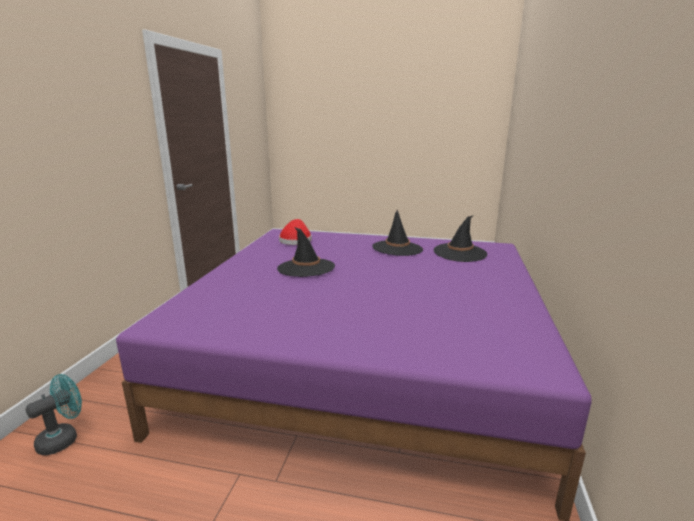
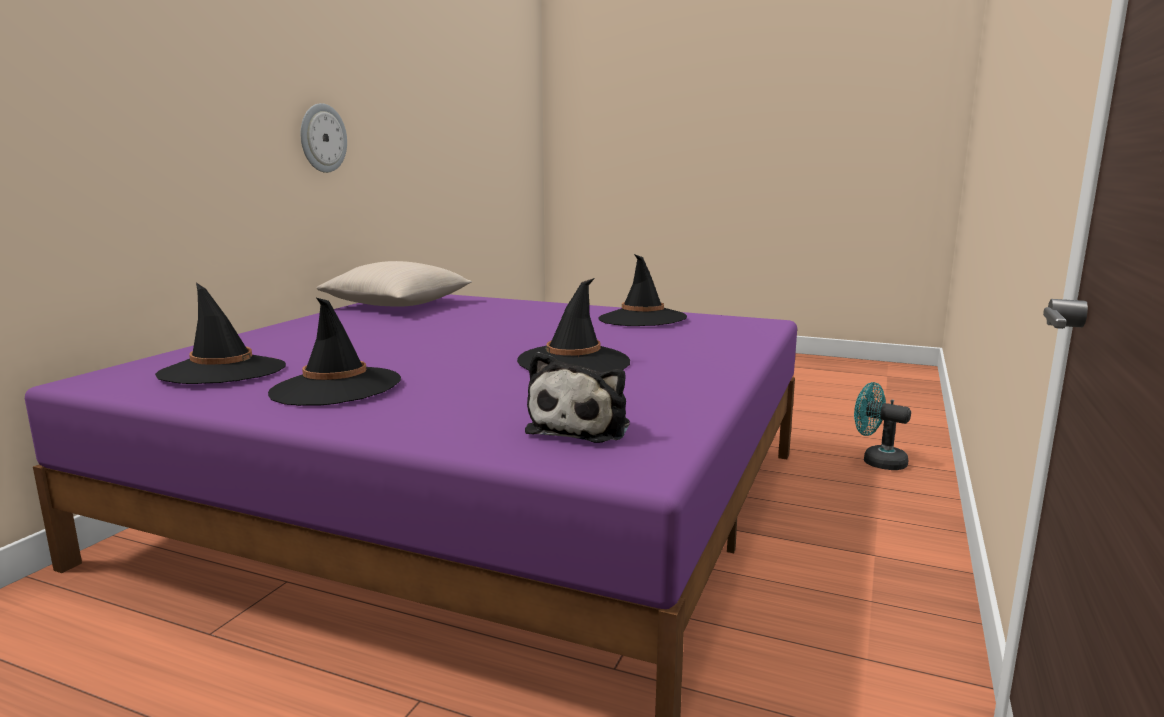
camera: 170 degrees left, 5 degrees down
(64, 438) = (877, 461): turquoise fan -> turquoise fan turned 75 degrees clockwise
(260, 323) = (642, 319): none -> black hat
(295, 240) = (582, 427): red hat -> plush toy
(507, 335) = (397, 305): none -> beige pillow
(612, 169) = (322, 138): none -> wall clock

